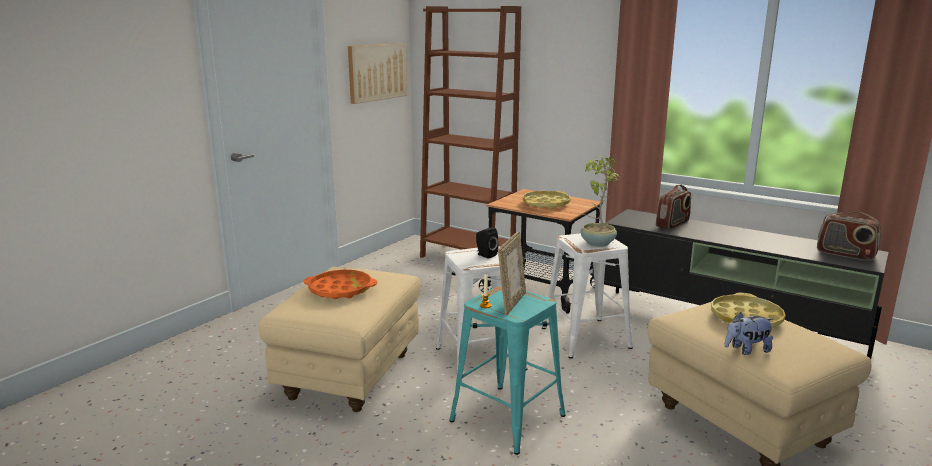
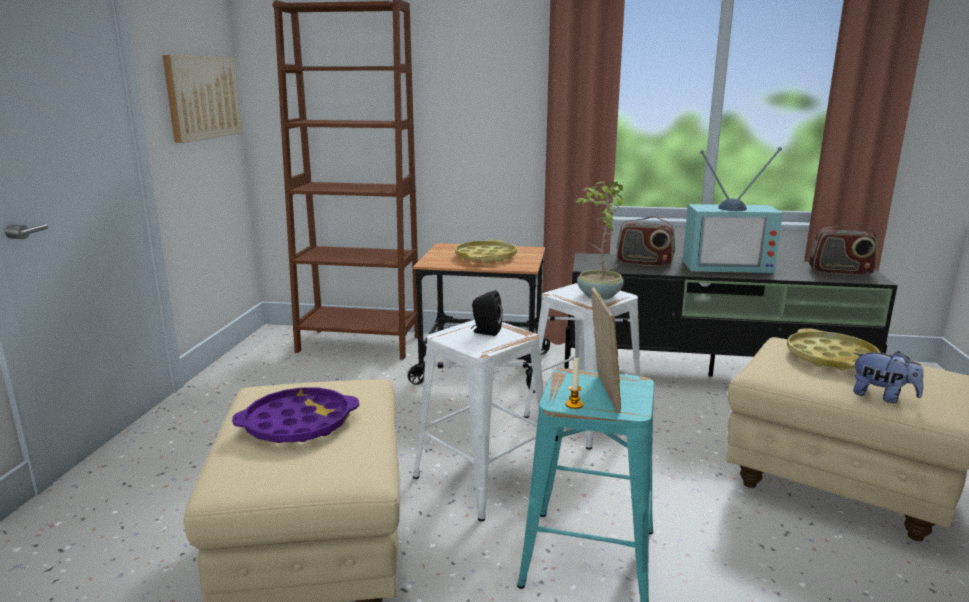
camera: 25 degrees left, 0 degrees up
(340, 290) = (298, 424): orange tray -> purple tray
(672, 224) = (644, 263): radio -> radio turned 90 degrees clockwise
(744, 235) = (727, 265): none -> television
(746, 350) = (882, 397): plush toy -> plush toy turned 105 degrees counterclockwise

